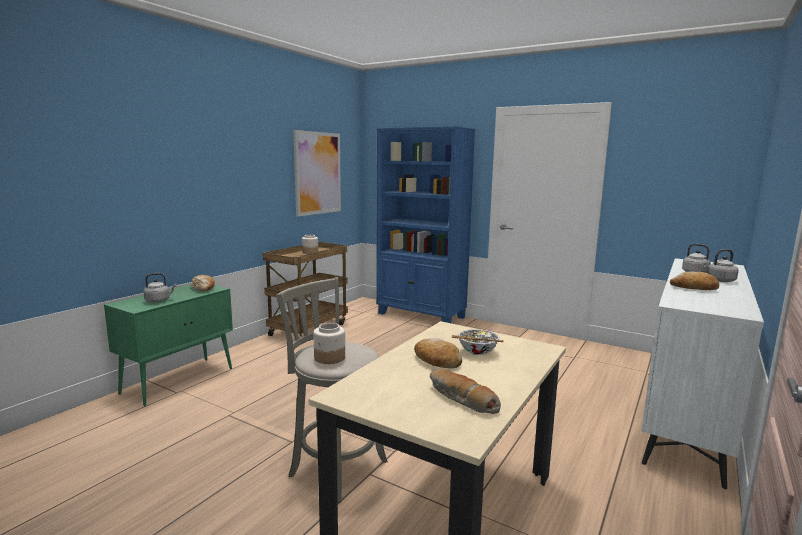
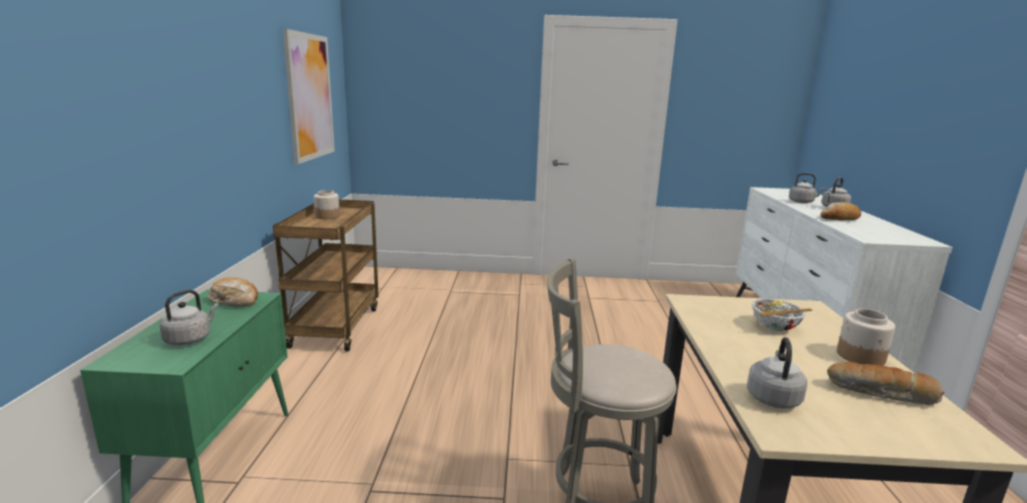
camera: 30 degrees left, 5 degrees up
(329, 358) = (624, 376): jar -> jar (861, 357)
(376, 381) = (773, 397): none -> grey kettle
(421, 316) = (458, 280): blue bookcase -> none
(436, 361) = (767, 349): bread -> none

